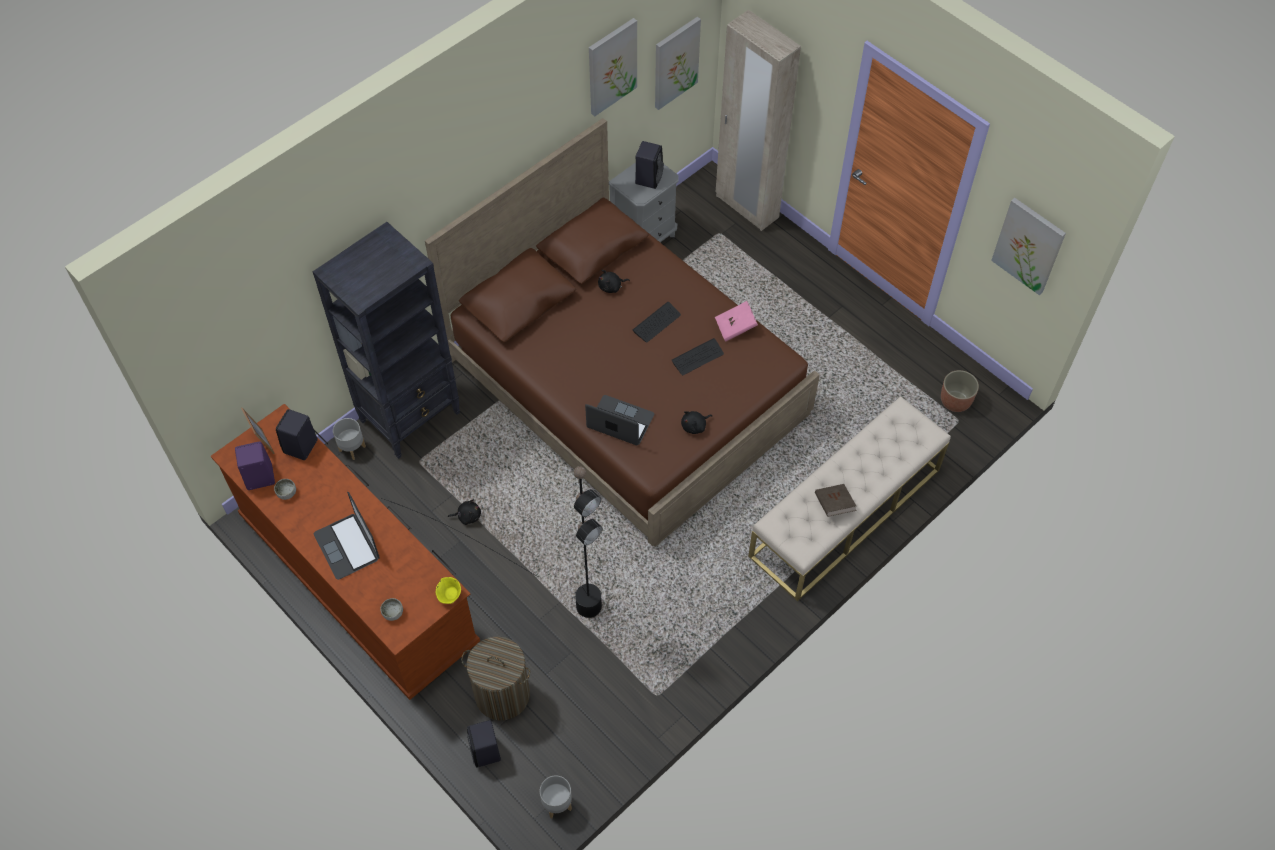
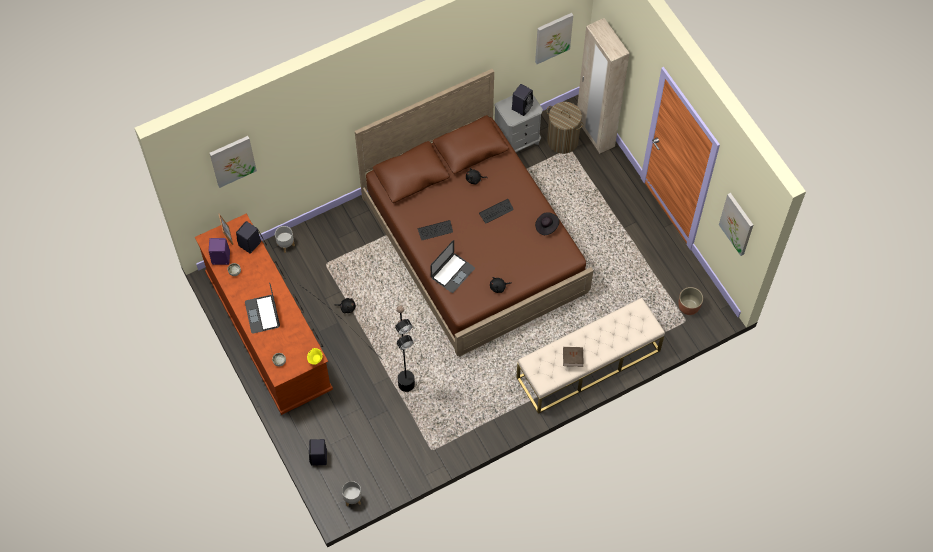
camera: 15 degrees right, 5 degrees up
(411, 416) = (328, 232): black bookcase -> none
(502, 694) = (338, 425): laundry basket -> laundry basket (562, 140)
(611, 66) = (502, 40): picture -> picture (232, 160)
(620, 421) = (452, 273): laptop -> laptop turned 90 degrees clockwise
(697, 357) = (515, 241): keyboard -> keyboard (435, 230)
(735, 327) = (546, 226): pink book -> black hat

